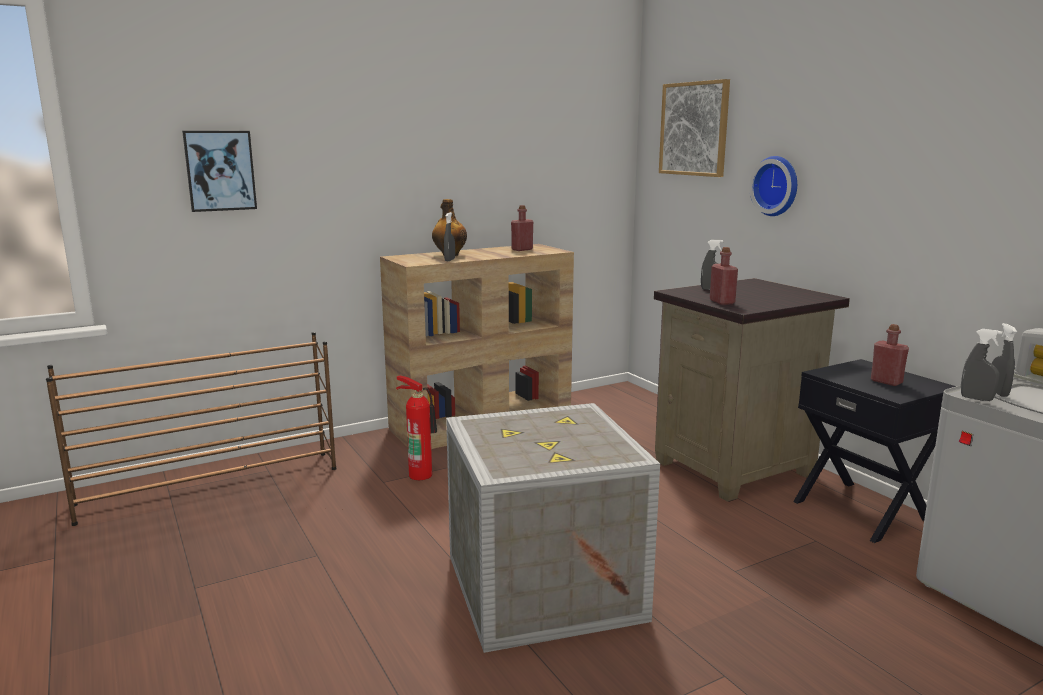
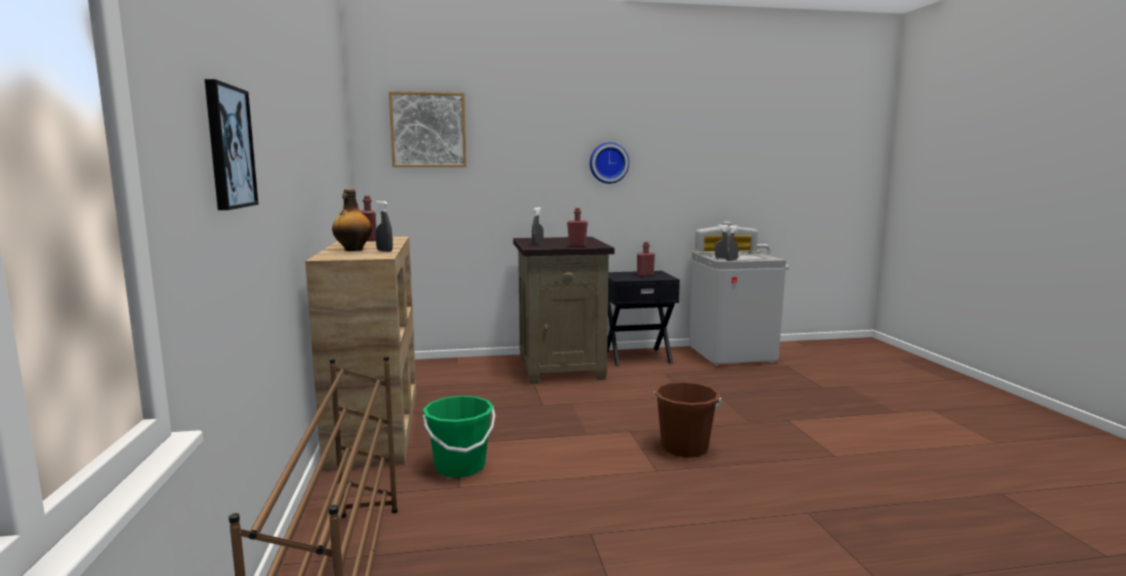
camera: 70 degrees left, 5 degrees down
(420, 474) = (460, 467): fire extinguisher -> green bucket
(540, 586) = (685, 448): crate -> brown bucket
(777, 186) = (520, 171): wall clock -> wall clock (608, 163)

